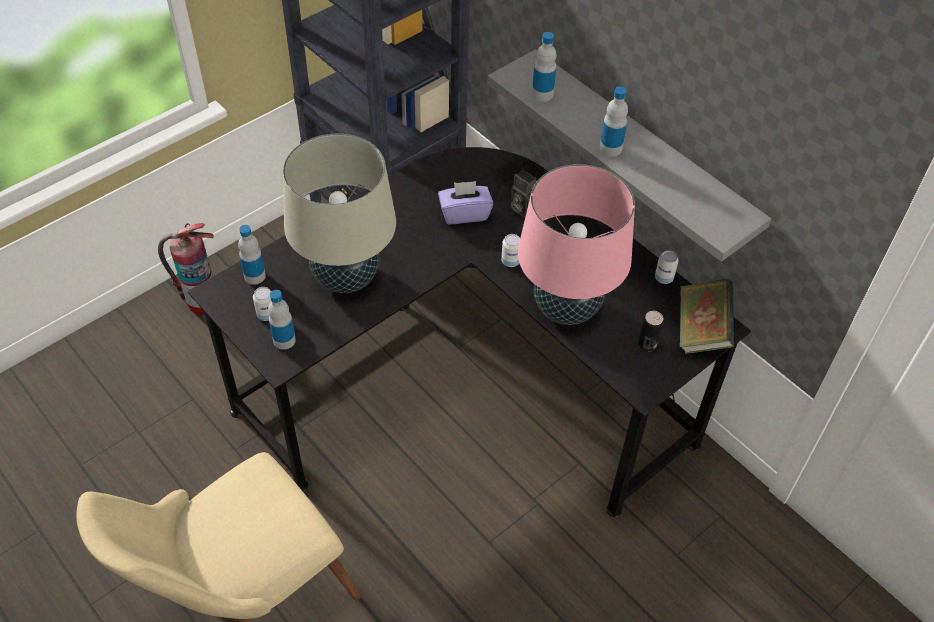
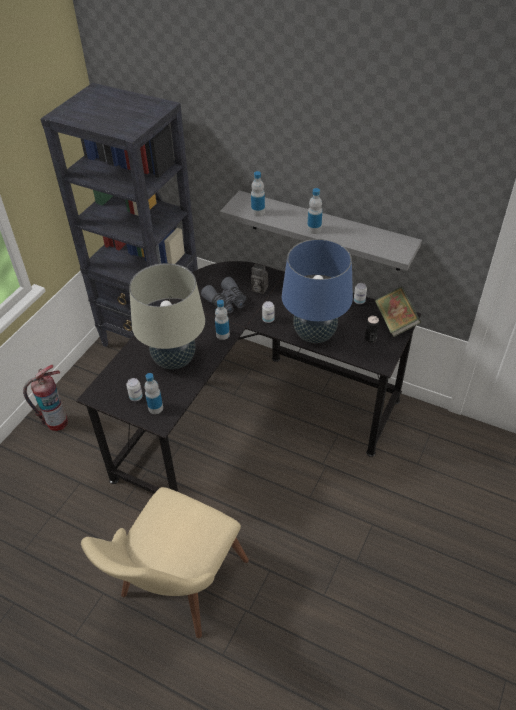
camera: 20 degrees left, 5 degrees down
(254, 276) = (115, 377): bottle -> bottle (222, 335)
(464, 213) = (226, 302): purple tissue box -> grey binoculars
(566, 308) = (314, 334): pink table lamp -> blue table lamp

